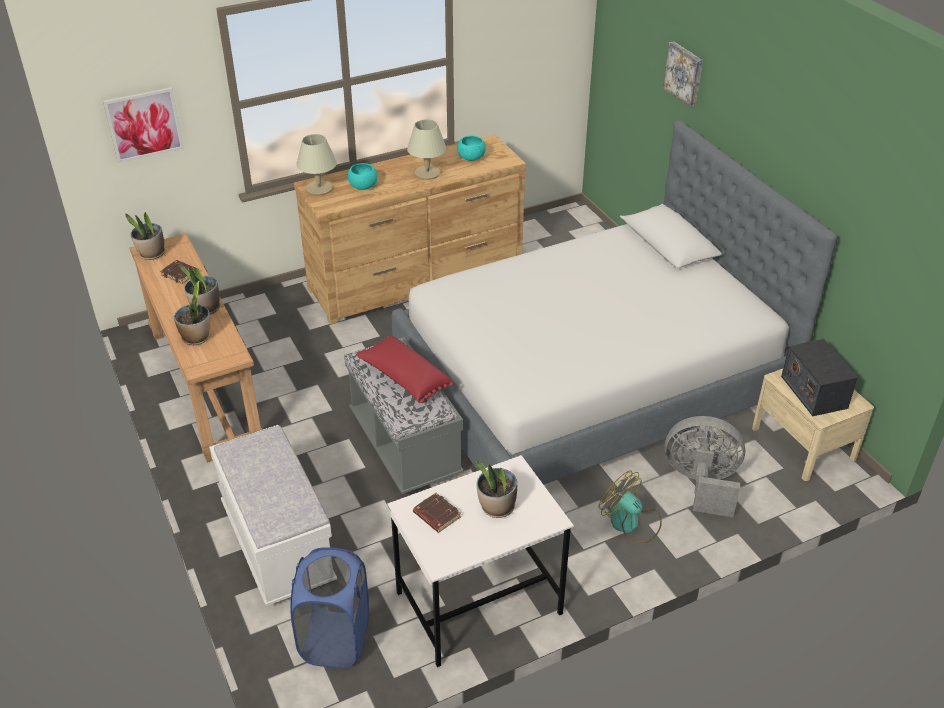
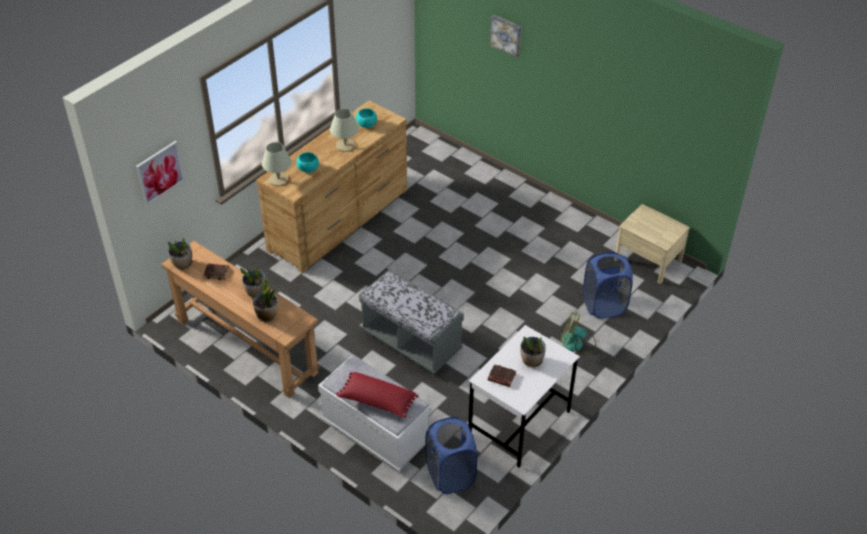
camera: 25 degrees left, 5 degrees up
(404, 378) = (411, 298): red pillow -> red pillow (377, 401)
(590, 381) = (501, 259): bed -> none
(701, 484) = (604, 306): grey fan -> blue laundry basket
(813, 392) = (652, 228): radio -> none

